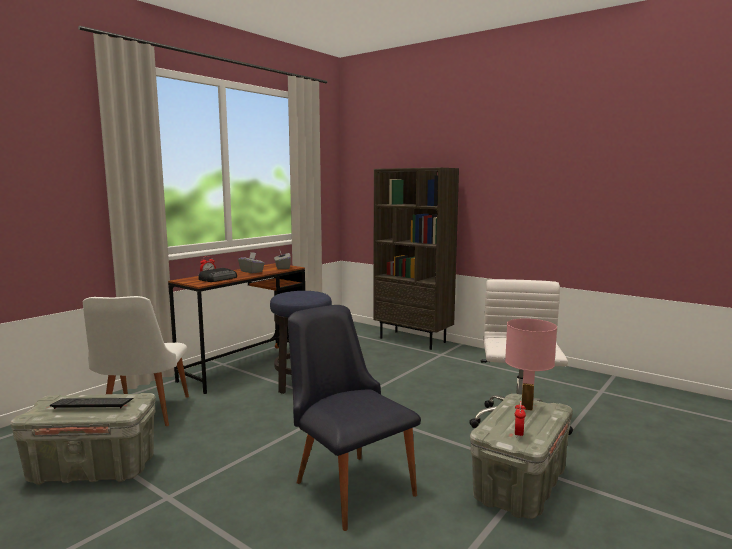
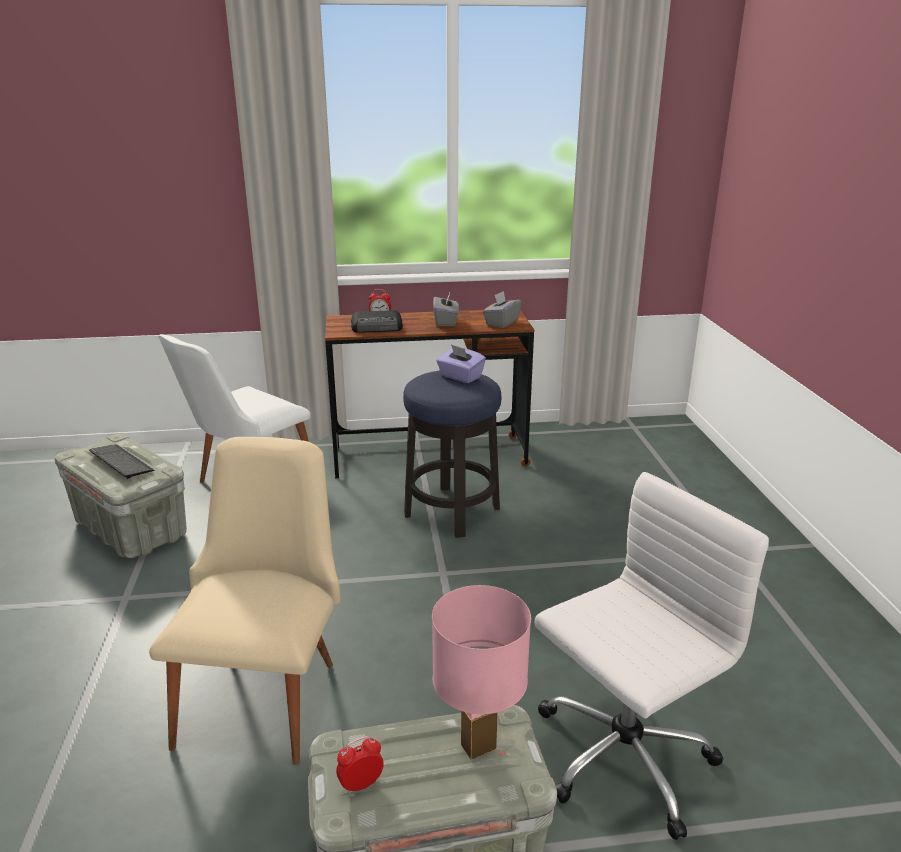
camera: 45 degrees right, 15 degrees up
(299, 292) = (460, 377): none -> purple tissue box
(348, 483) = (267, 691): black chair -> beige chair
(413, 340) = (734, 501): brown bookcase -> none

